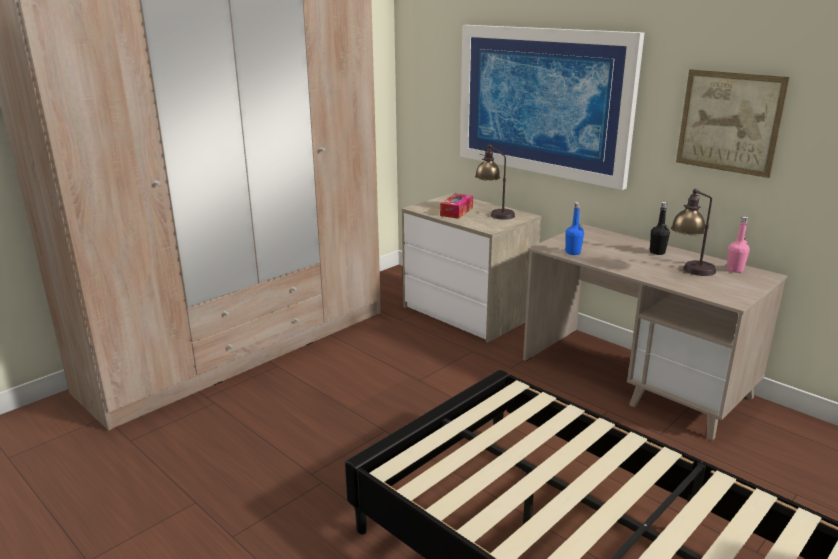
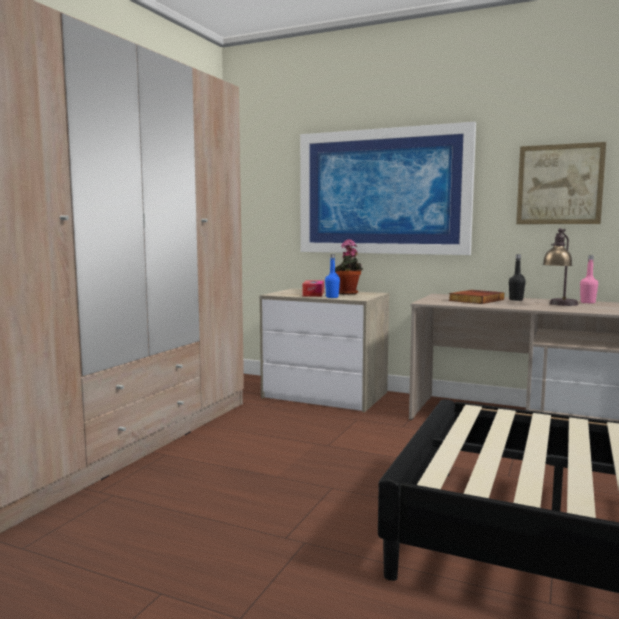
camera: 20 degrees left, 15 degrees down
(494, 214) = (348, 293): table lamp -> potted plant
(573, 252) = (452, 303): blue bottle -> blue bottle (332, 297)
(609, 247) = (475, 300): none -> book

